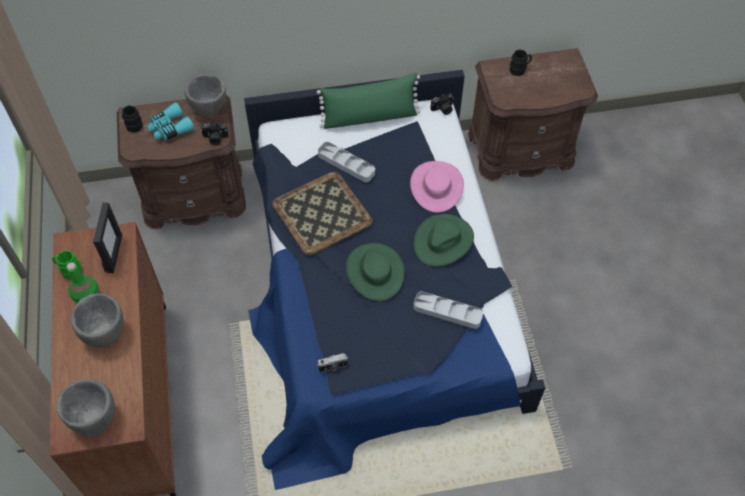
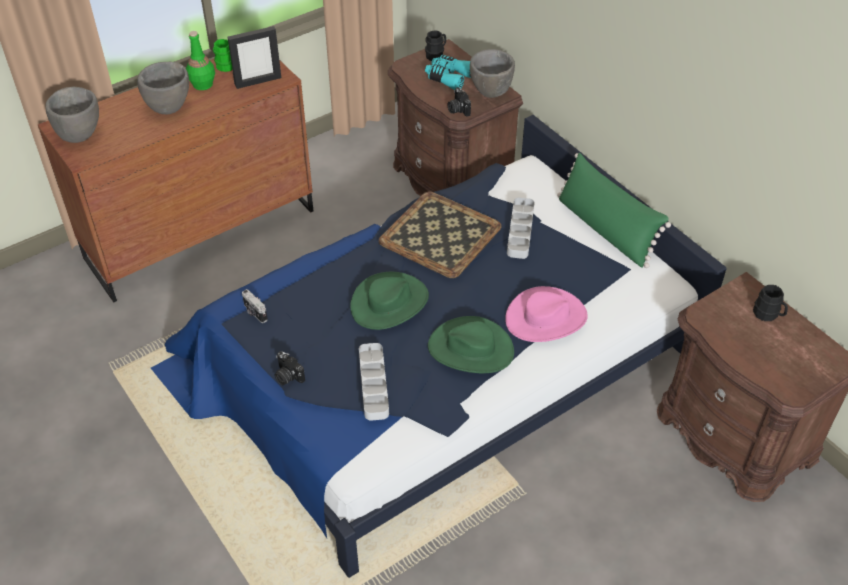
camera: 65 degrees right, 10 degrees down
(443, 109) = (670, 288): camera -> camera (287, 376)

